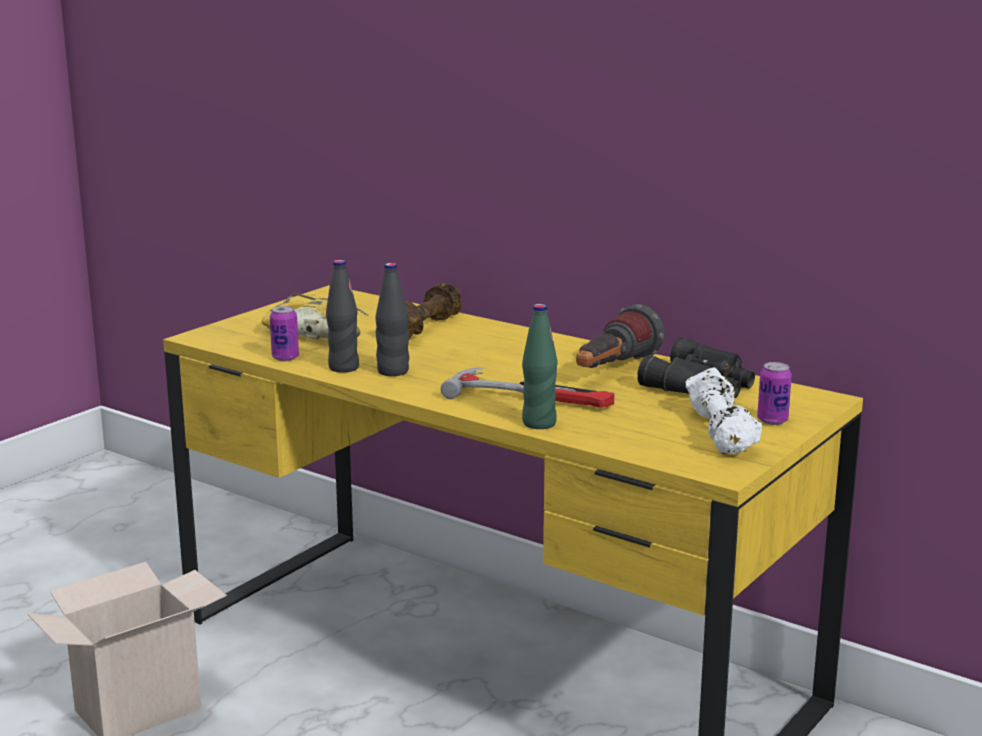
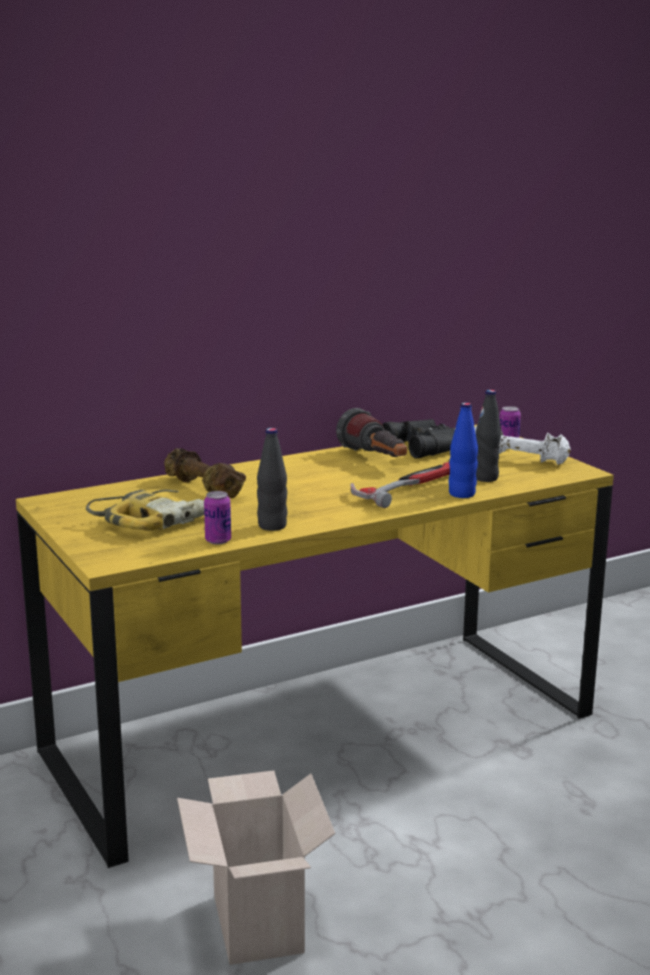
camera: 65 degrees left, 0 degrees up
(393, 371) = (302, 513): black bottle -> black bottle (486, 478)
(539, 423) = (462, 494): green bottle -> blue bottle

